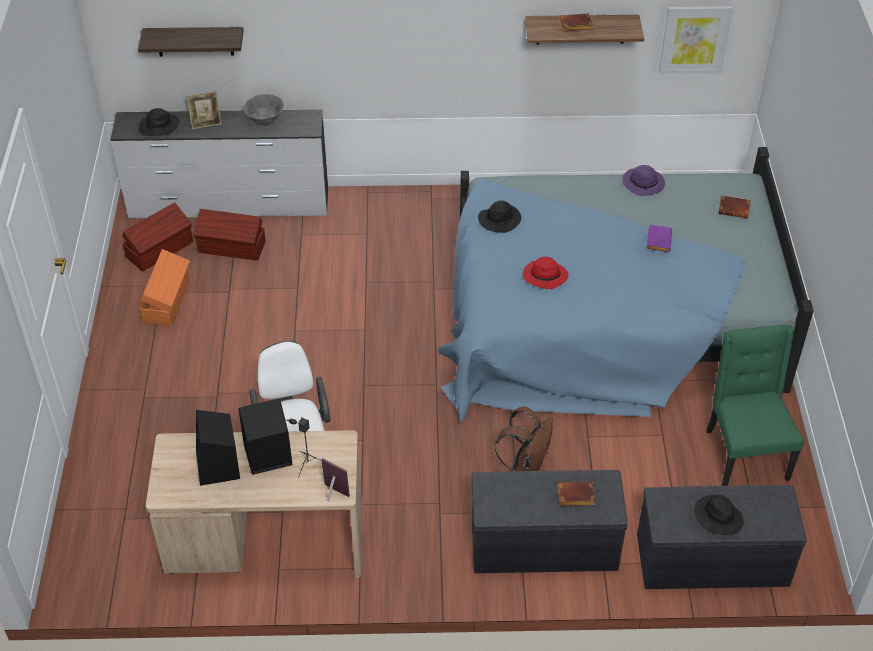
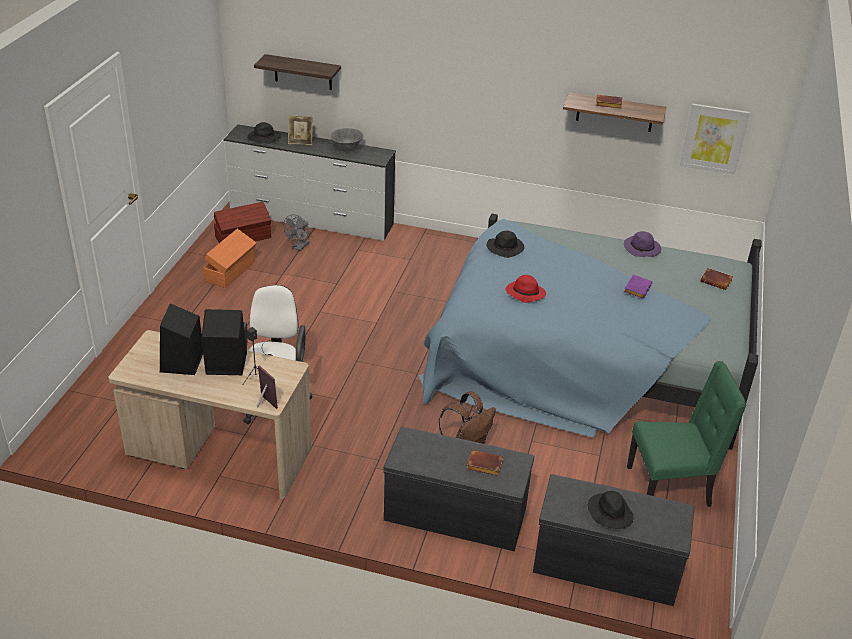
camera: 15 degrees right, 10 degrees down
(232, 247) = (299, 247): brown storage box -> grey fan
(744, 454) = (670, 487): green chair -> green chair turned 75 degrees clockwise

